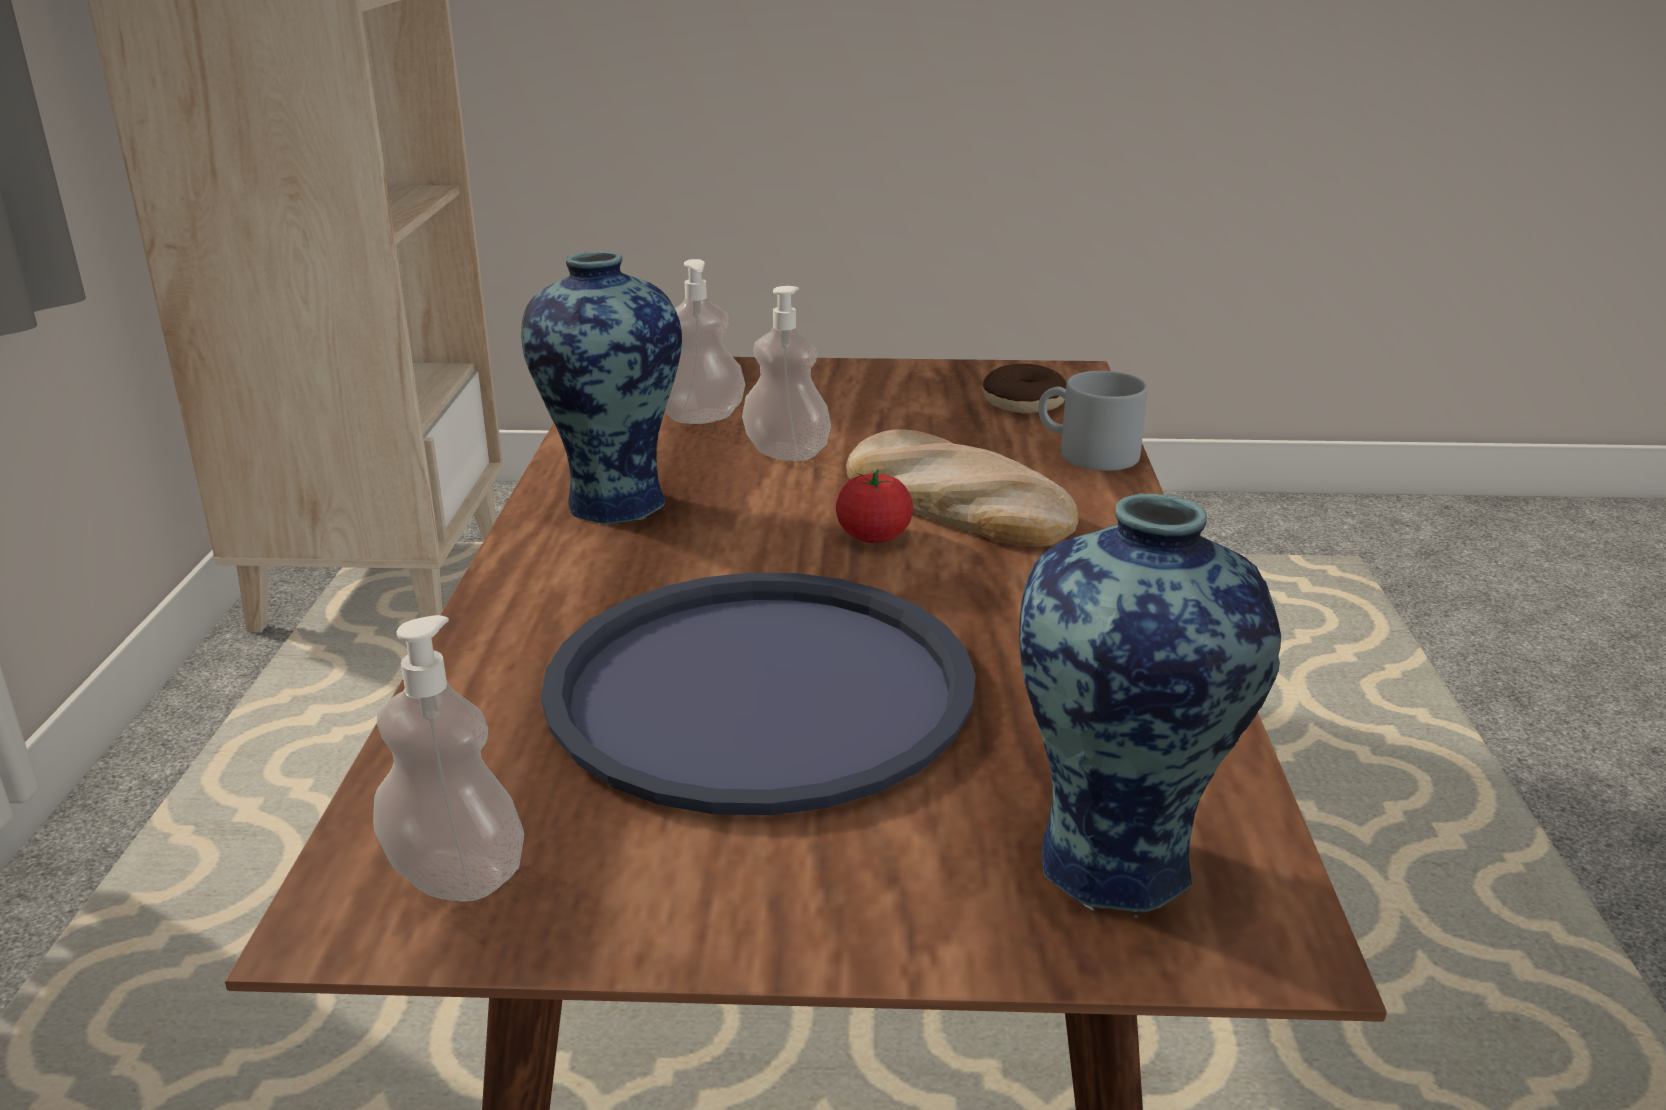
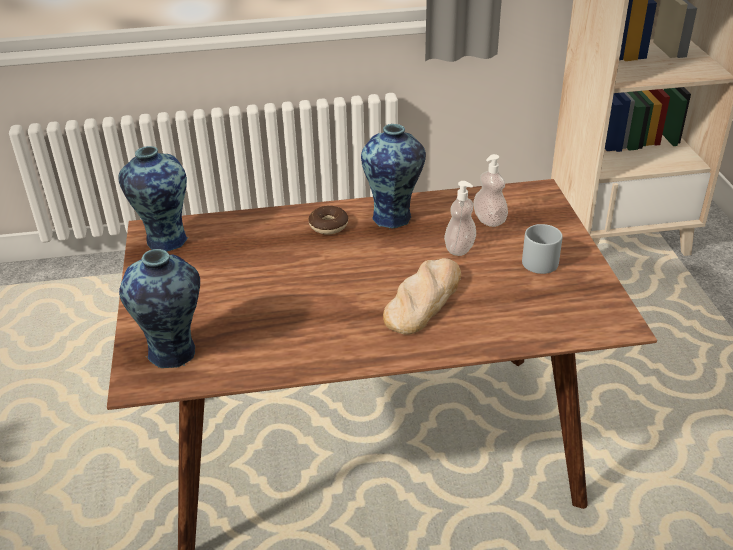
camera: 80 degrees right, 10 degrees up
(455, 876) = (164, 240): soap dispenser -> vase
(759, 690) = (260, 272): blue tray -> none
(874, 536) = (383, 282): tomato -> none
(1024, 402) = (563, 311): donut -> donut (328, 225)
(1085, 453) = (501, 336): grey mug -> grey mug (540, 259)

